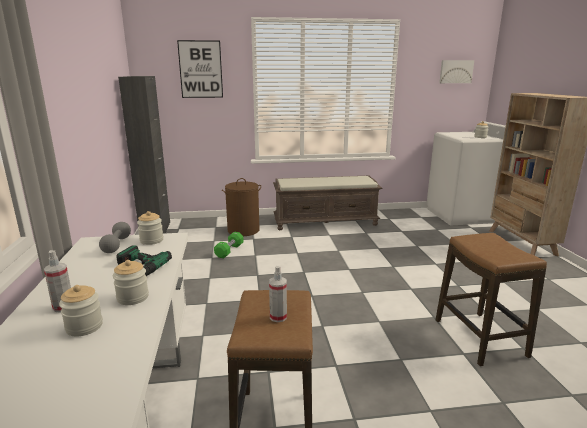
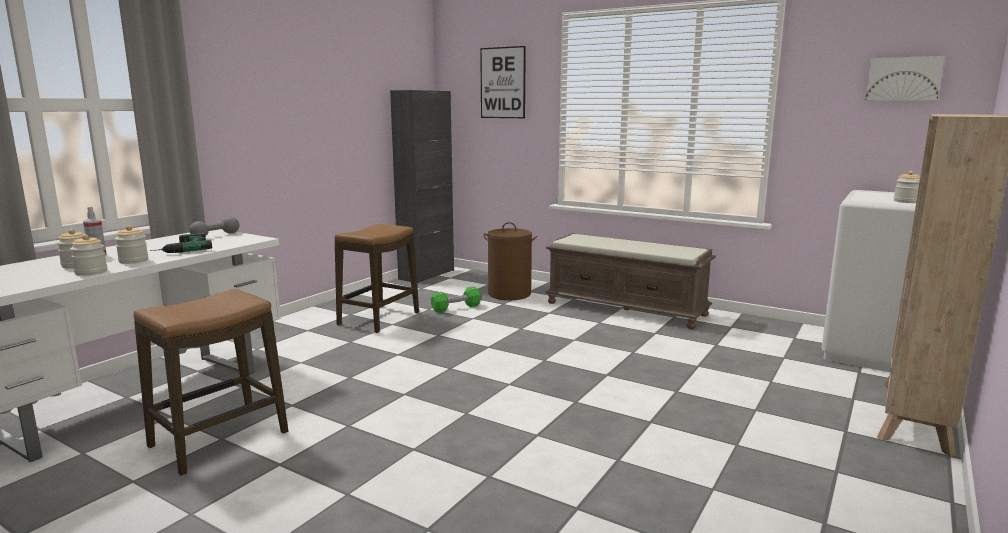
camera: 40 degrees right, 5 degrees down
(151, 240) = (241, 238): jar -> jar (91, 272)
(278, 317) = (205, 308): spray bottle -> none
(480, 338) = (544, 475): stool -> stool (379, 319)

